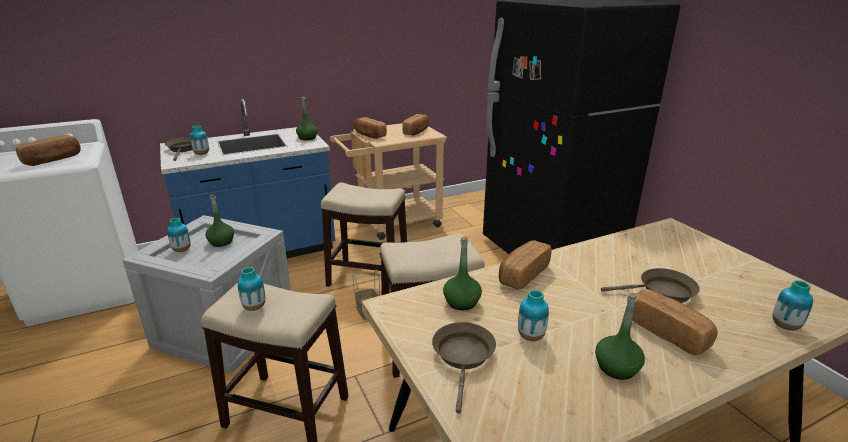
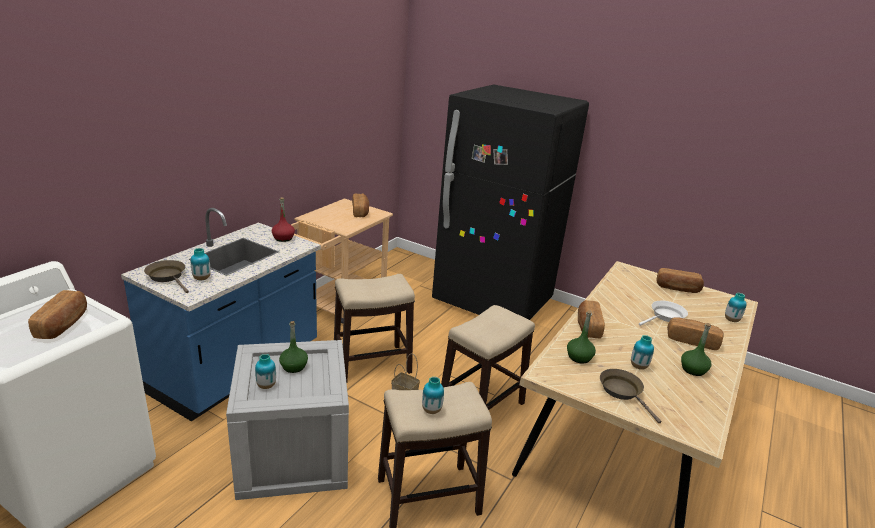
camera: 35 degrees left, 0 degrees up
(307, 138) = (283, 238): green bottle -> red bottle
(369, 135) = (324, 223): bread -> bread (677, 288)
(662, 292) = (665, 316): brown frying pan -> white frying pan

